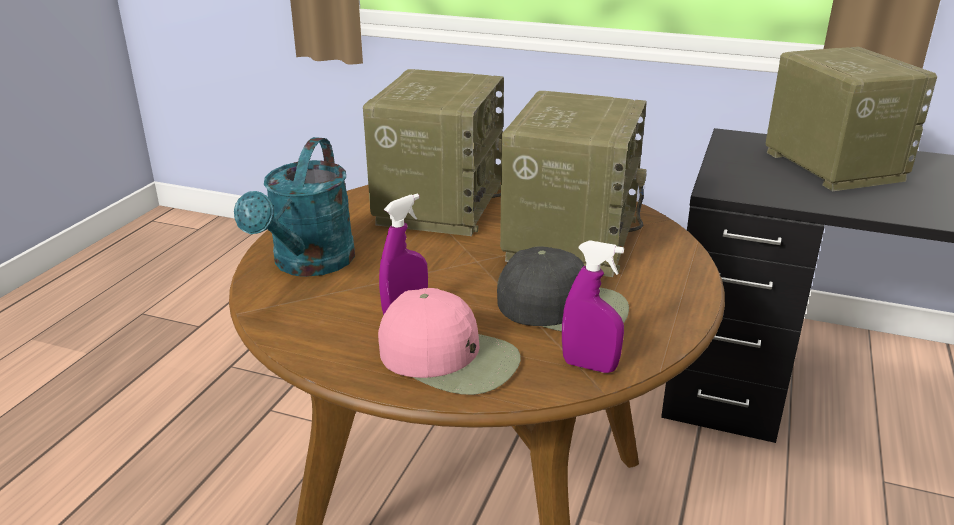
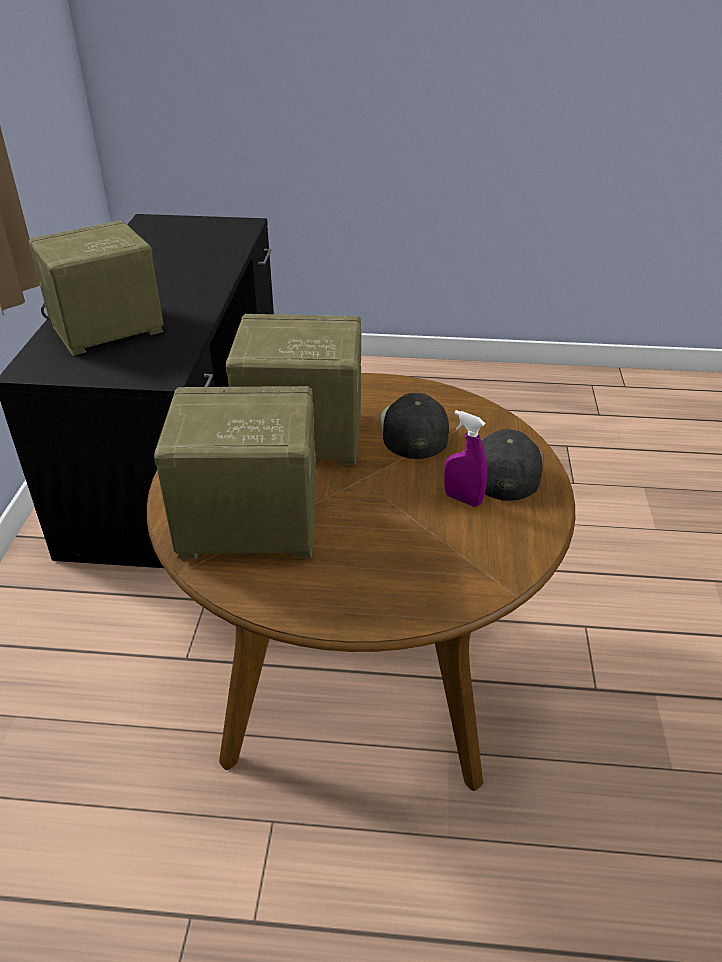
camera: 105 degrees left, 10 degrees up
(308, 265) = (413, 579): turquoise watering can -> none
(450, 357) = (505, 467): pink cap -> black cap
(589, 366) = (478, 414): purple spray bottle -> none

